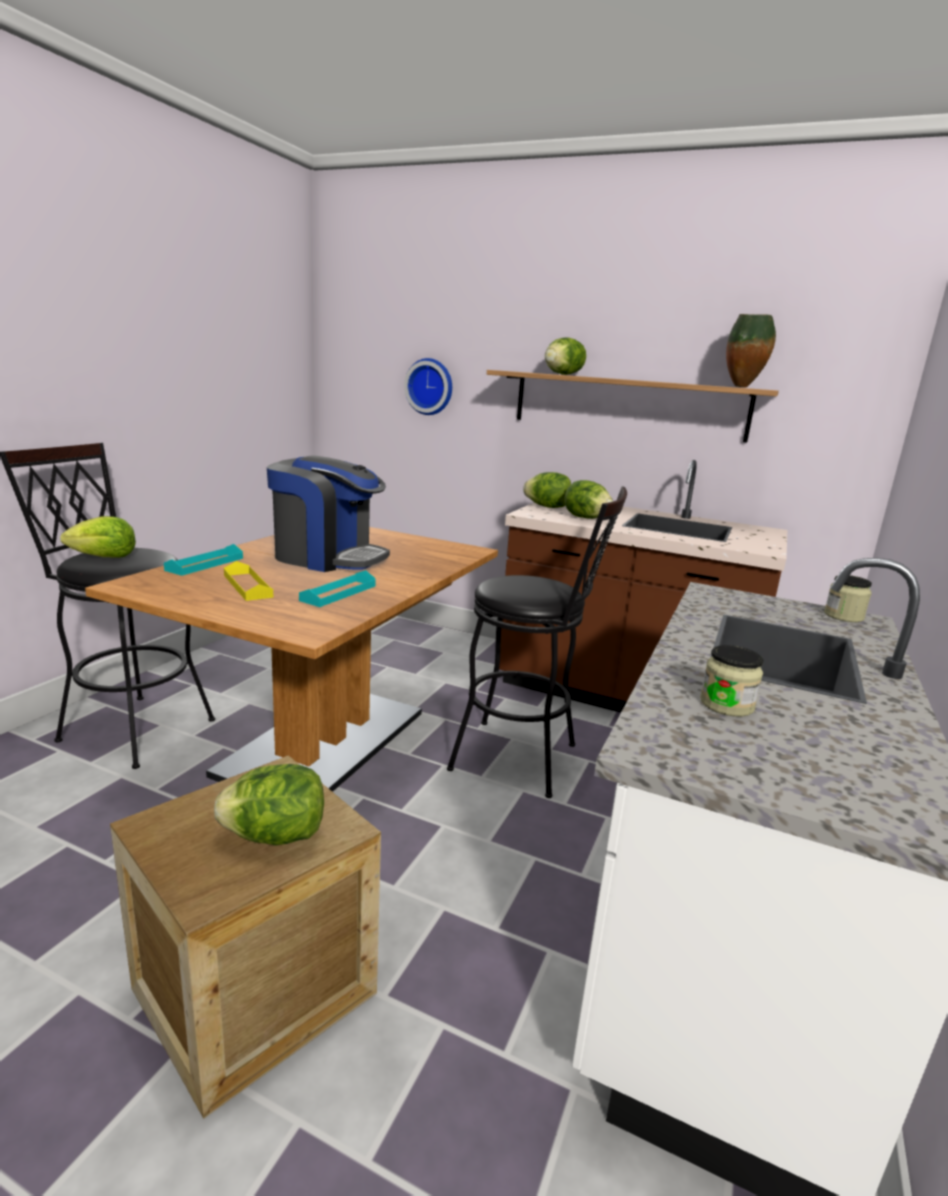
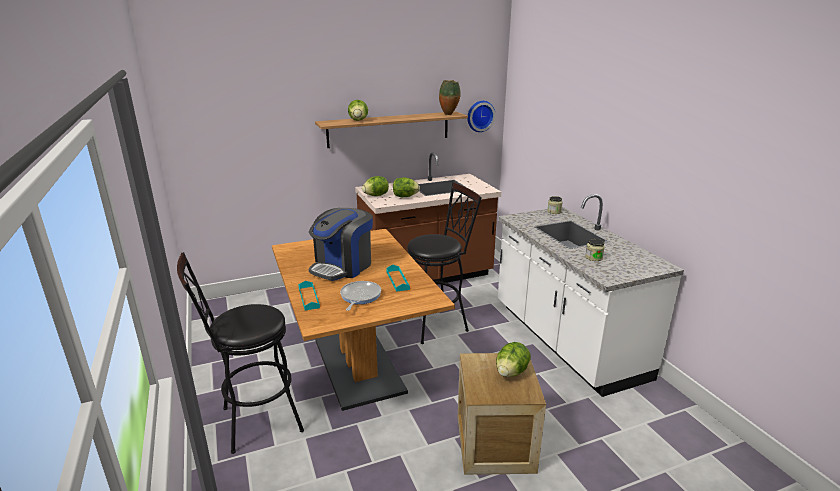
camera: 45 degrees left, 5 degrees up
(104, 557) = (242, 322): lettuce -> none
(247, 586) = (359, 296): yellow tray -> frying pan
(328, 557) = (342, 266): coffee machine -> coffee machine turned 150 degrees clockwise
(430, 387) = (263, 138): wall clock -> wall clock (480, 116)

